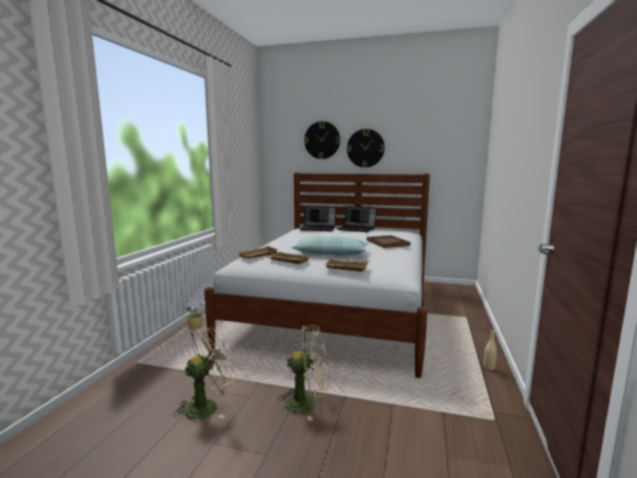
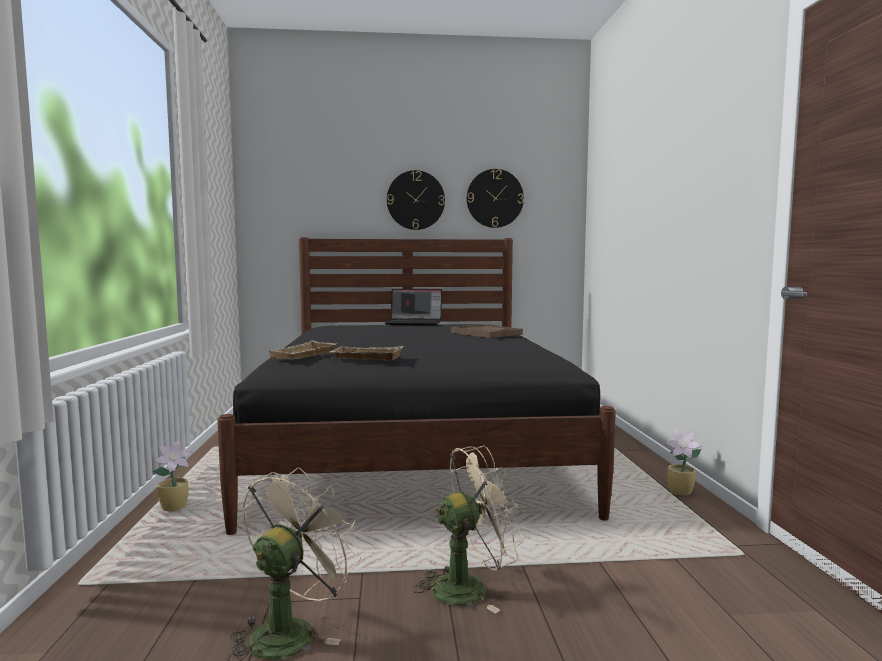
camera: 20 degrees left, 5 degrees down
(318, 228) = (353, 325): laptop -> none
(322, 140) = (345, 186): wall clock -> wall clock (494, 198)
(330, 253) = (421, 347): pillow -> none
(338, 308) = (413, 447): white bed -> black bed
(345, 268) = (471, 360): beige tray -> none
(489, 367) = (681, 492): beige bottle -> potted plant

